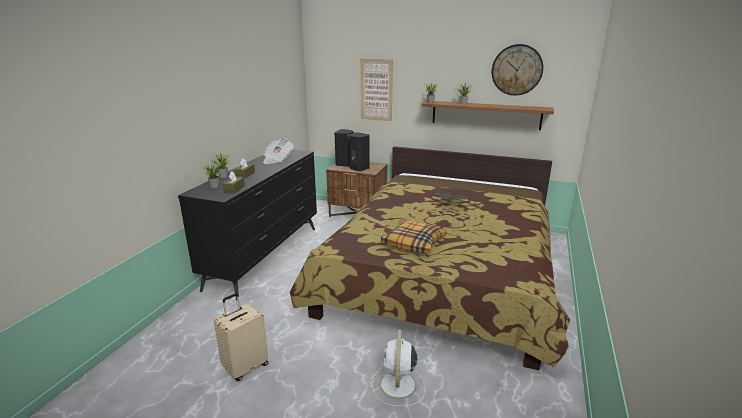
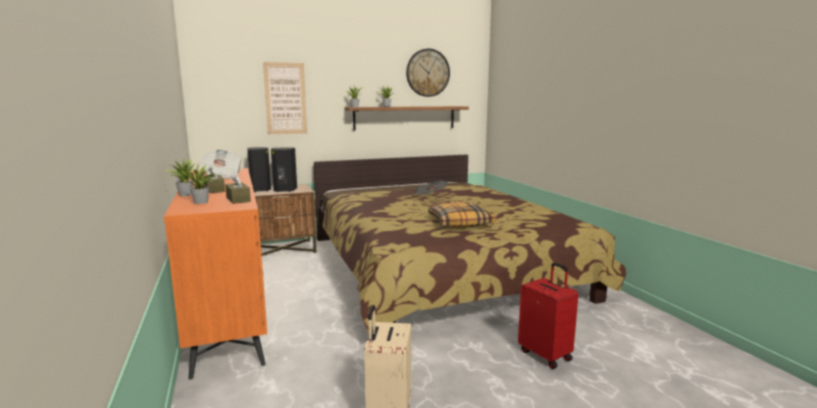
camera: 40 degrees left, 10 degrees down
(265, 256) = (229, 314): black dresser -> orange dresser
(398, 386) = (546, 355): white fan -> red suitcase

